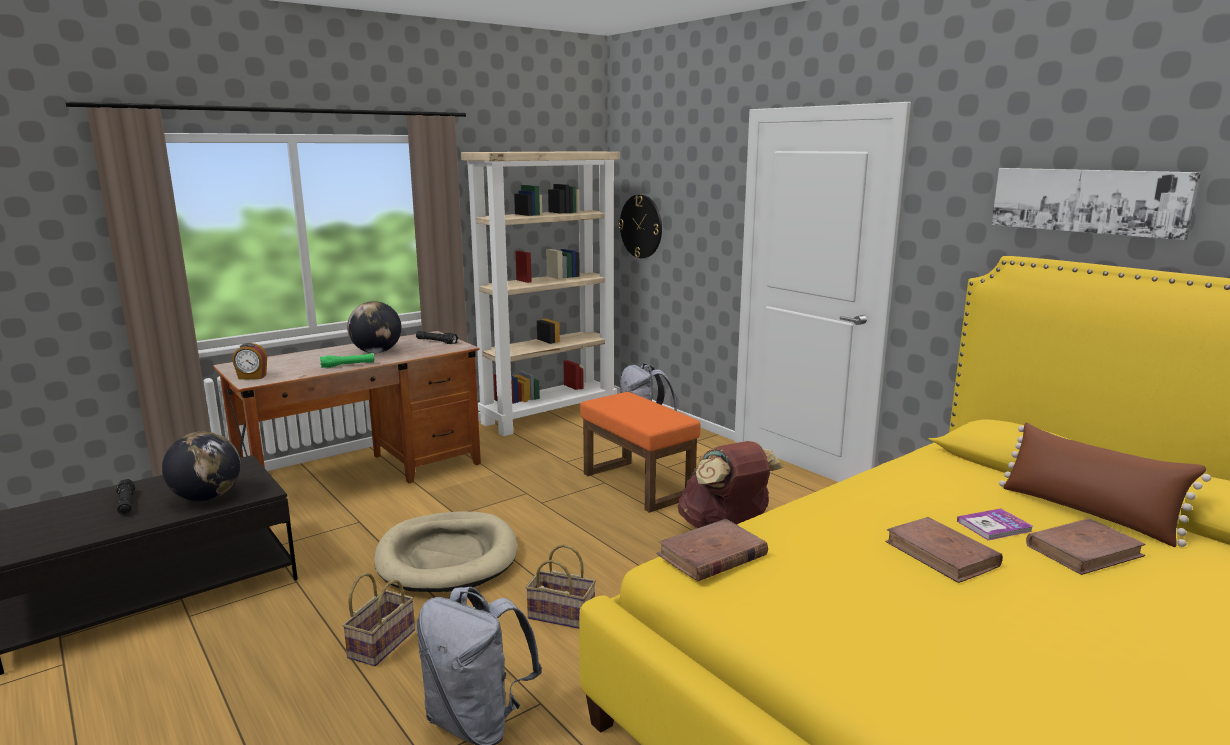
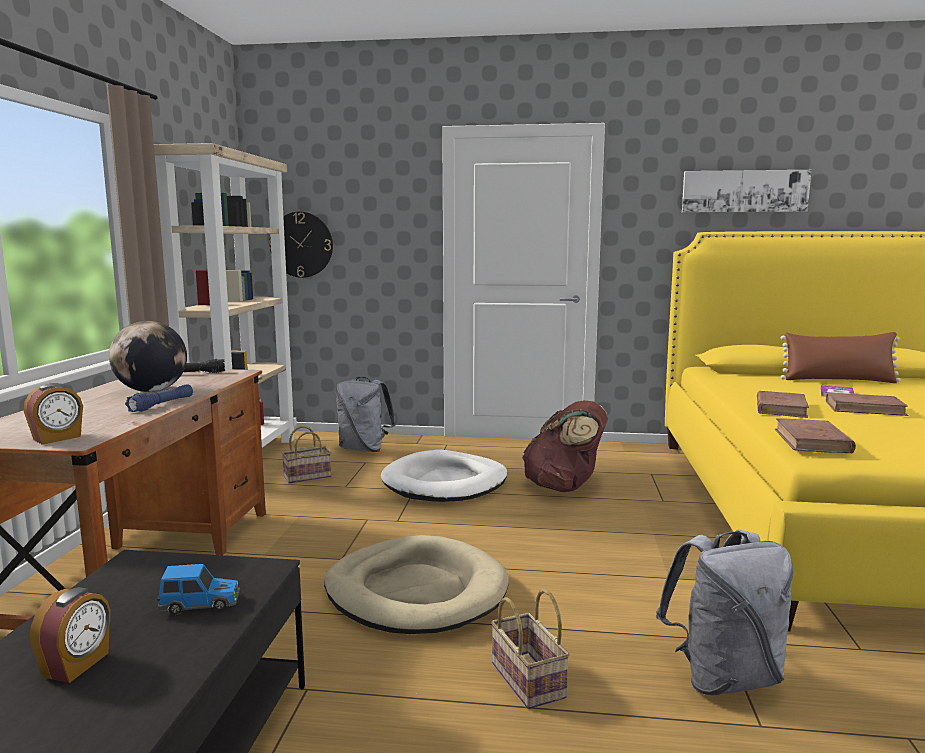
camera: 45 degrees left, 5 degrees down
(126, 503) = (77, 665): black flashlight -> alarm clock
(207, 497) = (201, 604): globe -> toy car
(348, 365) = (162, 405): green flashlight -> blue flashlight
(563, 615) = (601, 582): basket -> basket (308, 476)
(639, 485) = (445, 482): orange ottoman -> white dog bed
(1084, 551) = (886, 392): brown book -> brown book (781, 408)

